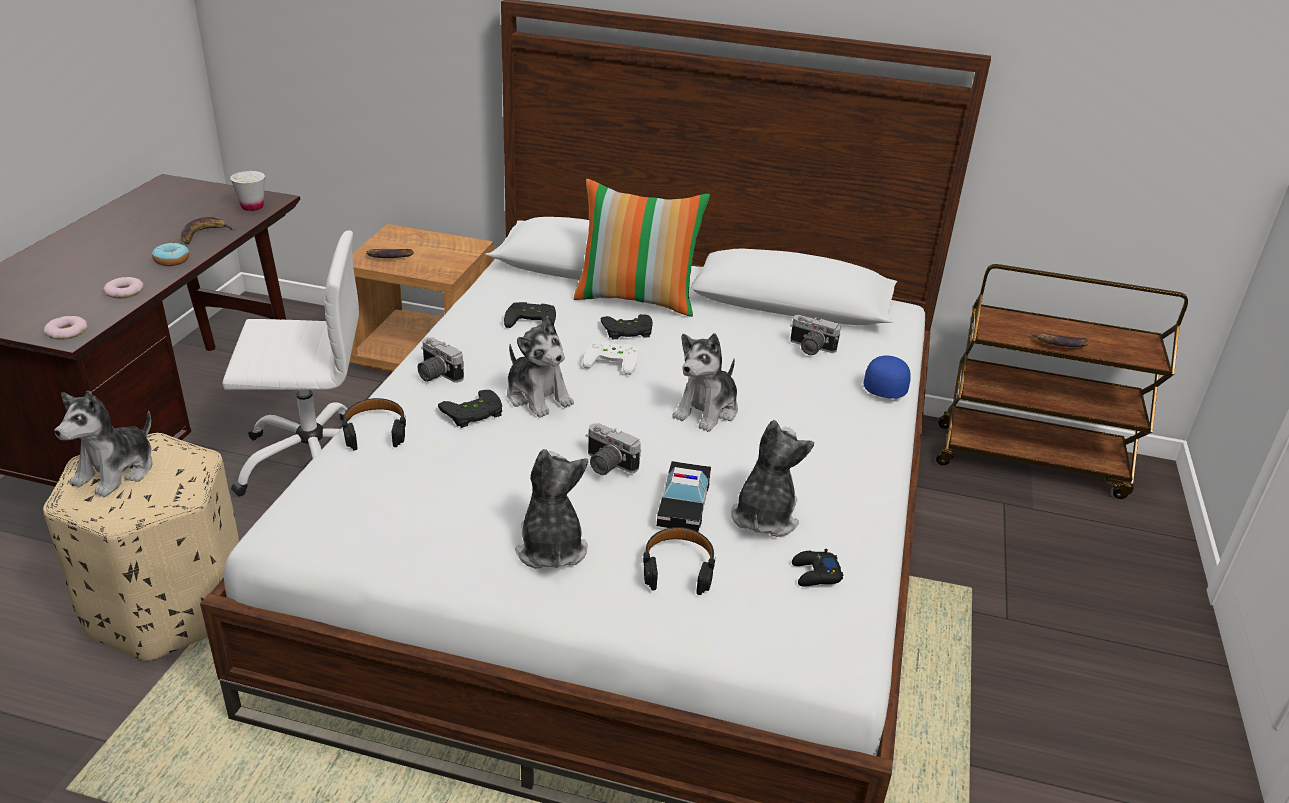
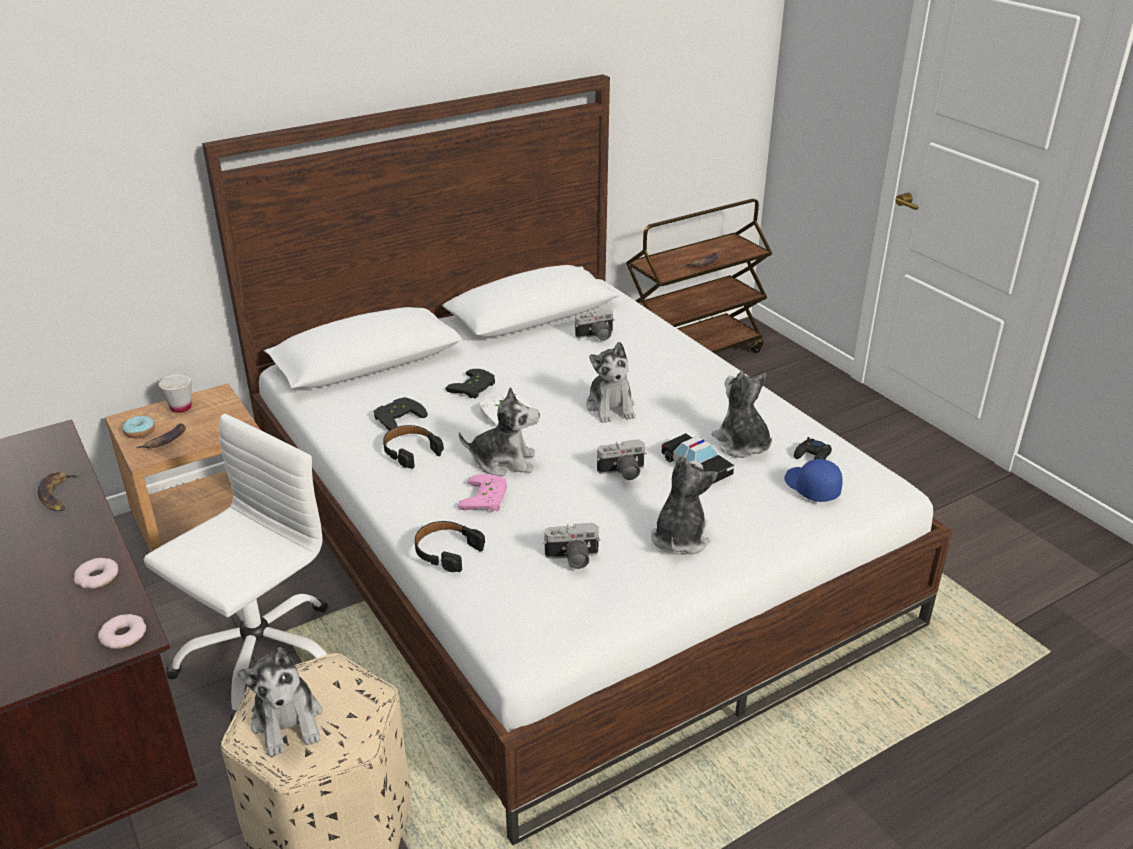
camera: 45 degrees left, 0 degrees up
(172, 260) = (80, 530): donut -> donut (140, 432)
(252, 207) = (48, 450): white cup -> white cup (181, 407)
(436, 375) = (410, 491): camera -> camera (572, 559)
(473, 414) = (487, 498): black game controller -> pink game controller
(550, 548) = (680, 537): plush toy -> plush toy turned 75 degrees clockwise
(637, 299) = (439, 363): pillow -> none
(678, 567) = (754, 499): black headphones -> black headphones (410, 451)
(885, 385) = (668, 335): blue cap -> blue cap (811, 487)

